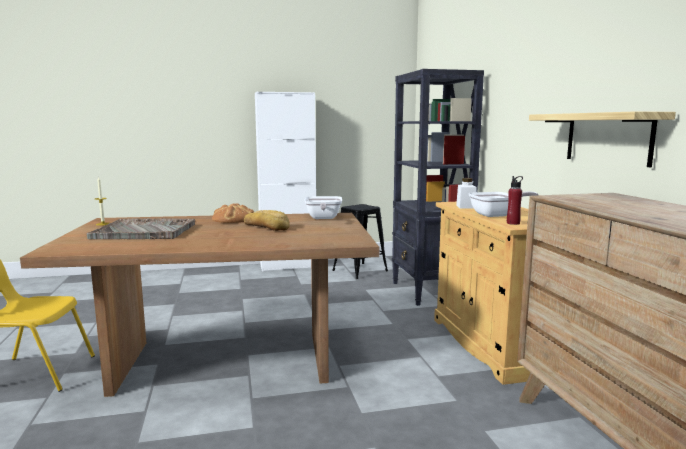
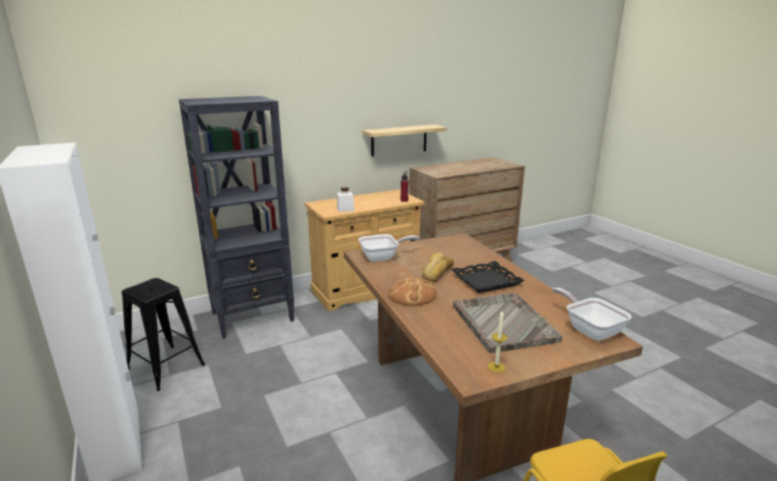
camera: 105 degrees left, 10 degrees up
(223, 236) = (486, 281): none -> black tray
(497, 215) = (377, 203): frying pan -> frying pan (589, 329)

